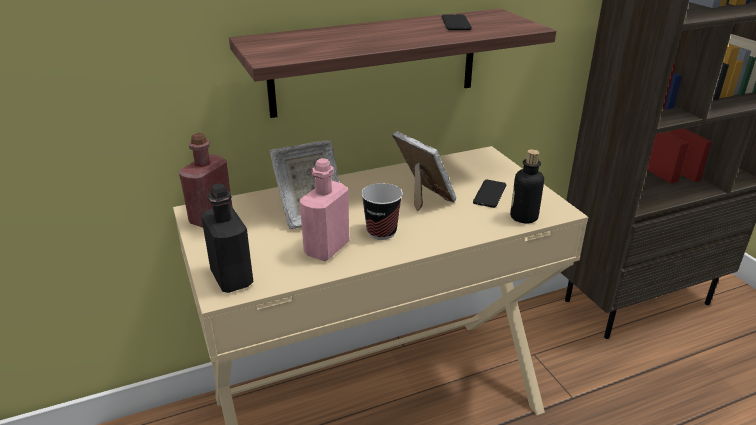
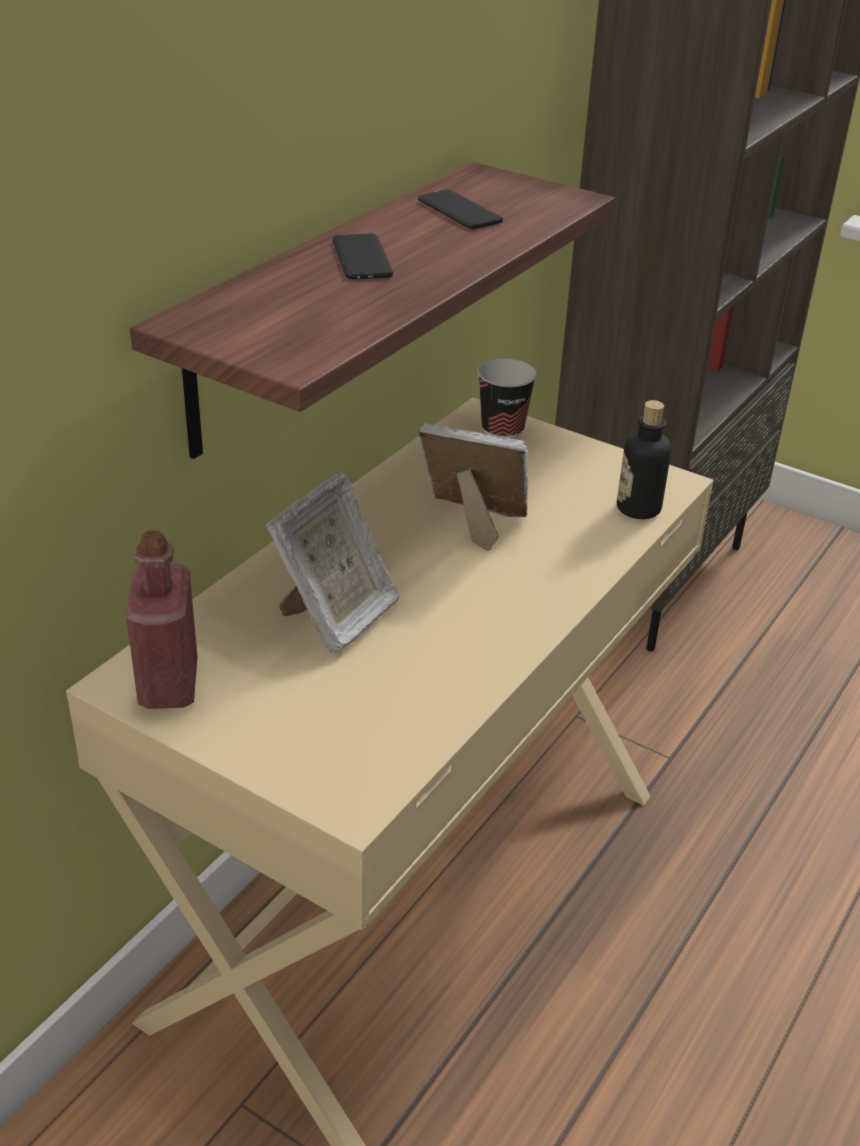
camera: 35 degrees left, 5 degrees up
(232, 278) = (339, 774): black bottle -> none
(327, 248) = (426, 664): pink bottle -> none
(381, 232) = (475, 604): cup -> cup (502, 429)
(489, 194) = (557, 485): phone -> phone (362, 258)

